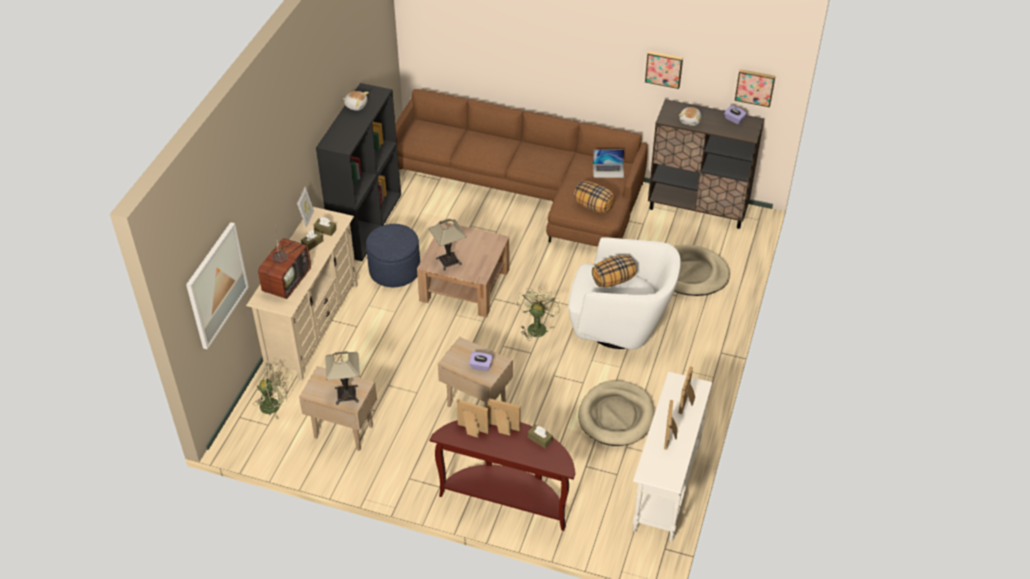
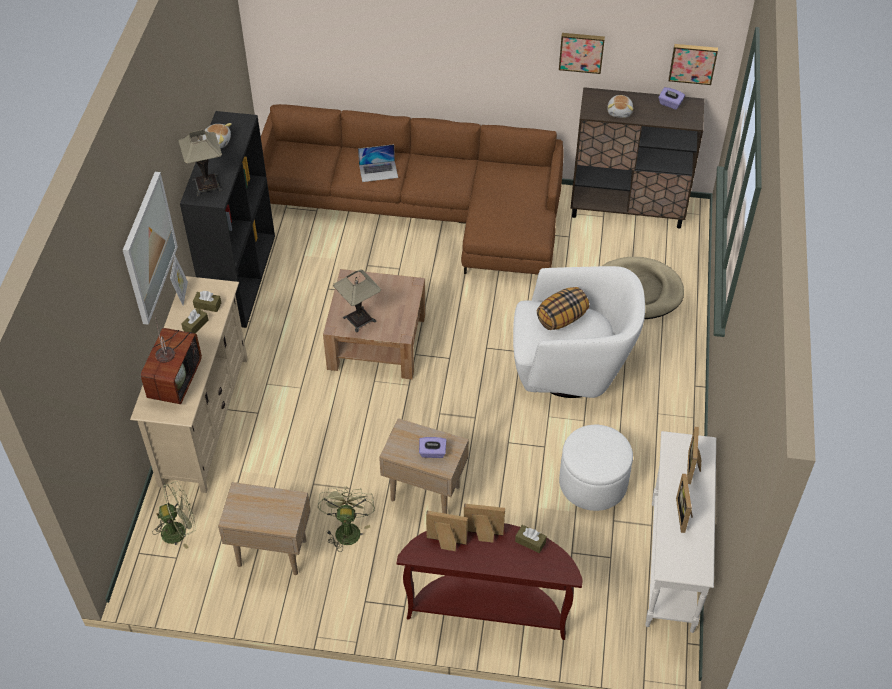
camera: 10 degrees left, 5 degrees up
(216, 285) = (96, 407): picture -> picture (148, 248)
(346, 395) = (277, 515): table lamp -> table lamp (207, 185)
(395, 270) = (288, 334): blue ottoman -> none
(536, 326) = (474, 383): green fan -> green fan (347, 529)
(594, 206) = (516, 226): pillow -> none
(608, 170) = (522, 179): laptop -> laptop (378, 171)
(616, 416) = (593, 483): beige dog bed -> white ottoman

